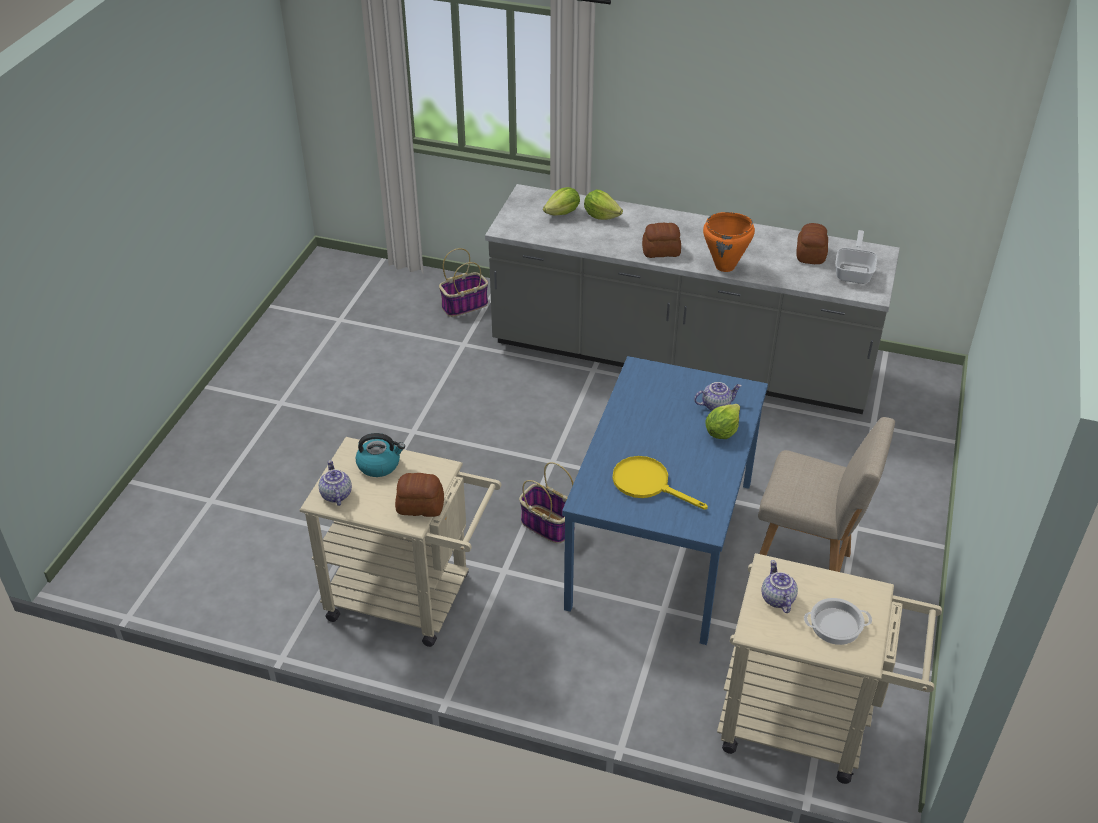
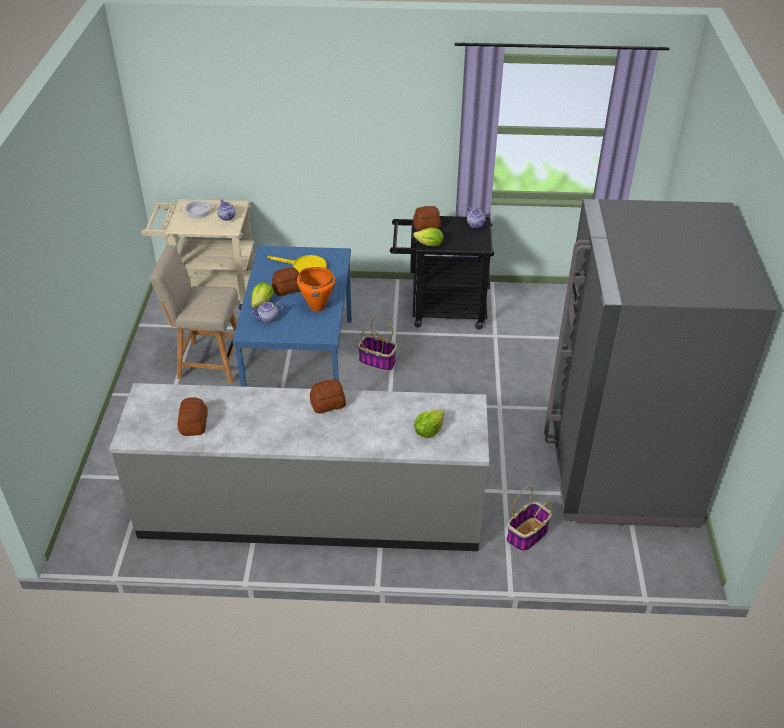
camera: 165 degrees right, 0 degrees up
(322, 345) = (619, 466): none -> grey fridge
(379, 465) = (462, 241): kettle -> none
(411, 599) = (440, 310): beige cart -> black cart
(601, 215) = (392, 434): lettuce -> lettuce (429, 245)
(681, 448) = (288, 289): none -> bread
(725, 266) = (270, 397): orange cooking pot -> orange cooking pot (317, 306)
(854, 272) = (156, 412): frying pan -> none

